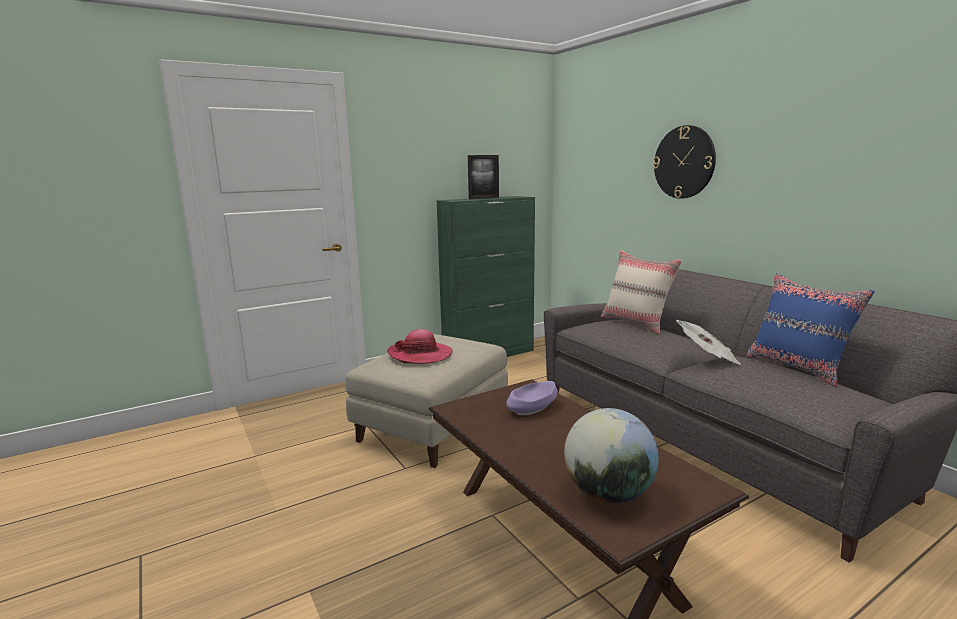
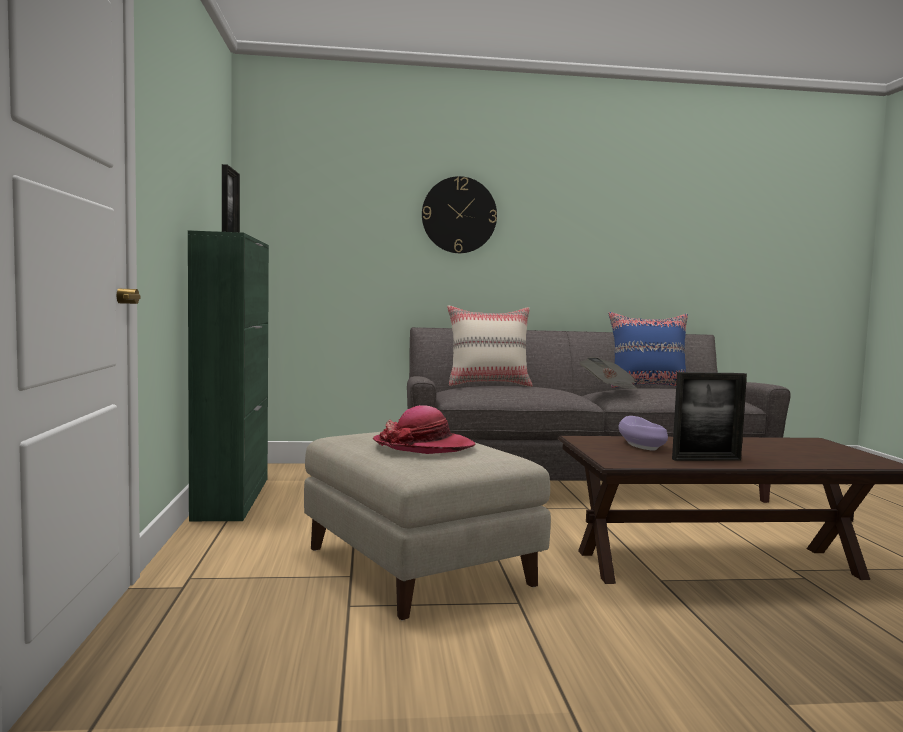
camera: 65 degrees left, 10 degrees down
(506, 437) = (706, 459): none -> picture frame
(608, 494) = (825, 456): globe -> none

